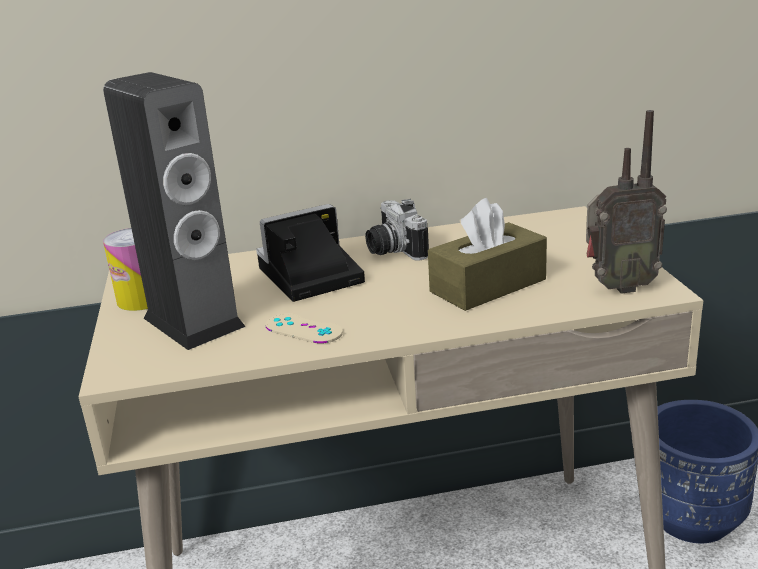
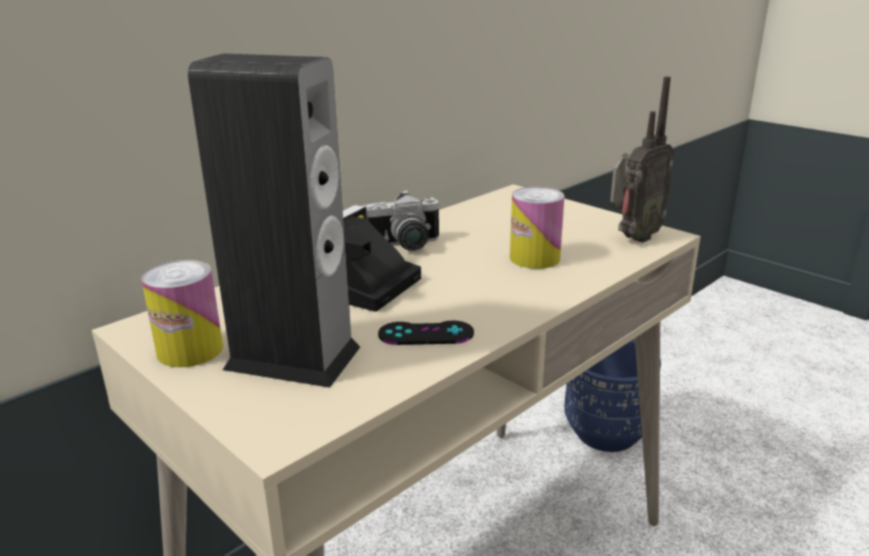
camera: 35 degrees left, 0 degrees up
(303, 329) = (426, 334): beige game controller -> black game controller
(392, 251) = (404, 246): camera -> camera turned 45 degrees counterclockwise
(488, 285) = (534, 258): brown tissue box -> can

